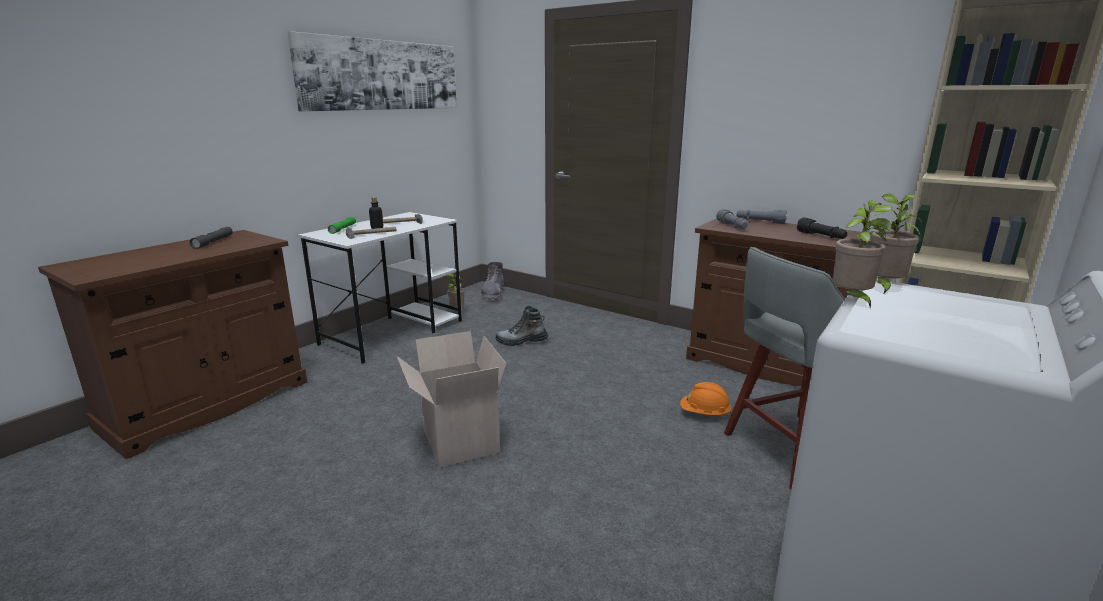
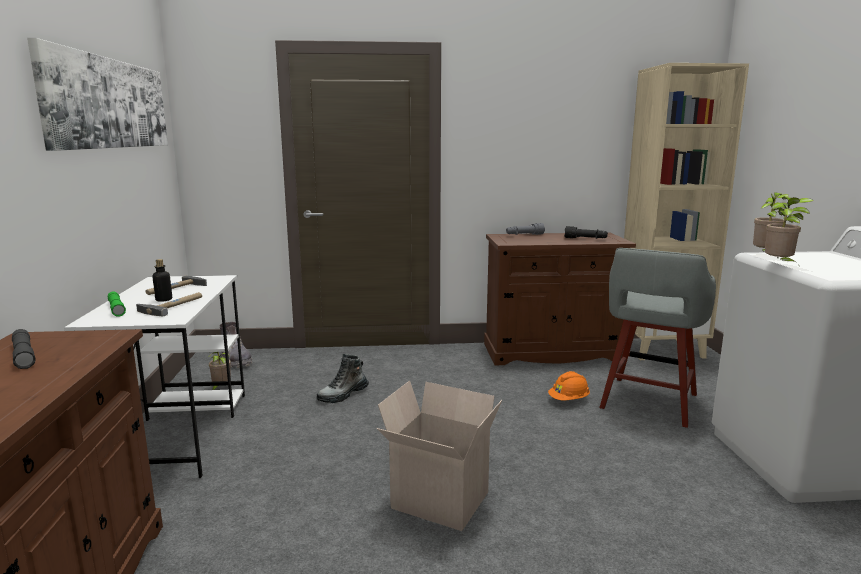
camera: 40 degrees left, 5 degrees down
(732, 226) = (518, 241): grey flashlight -> none

